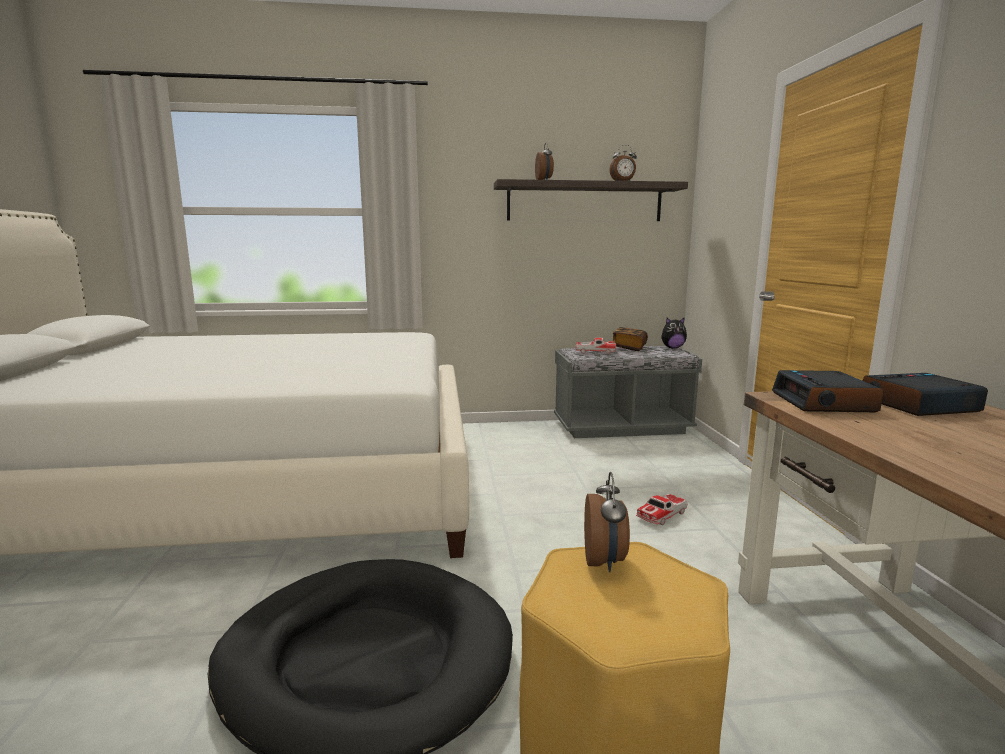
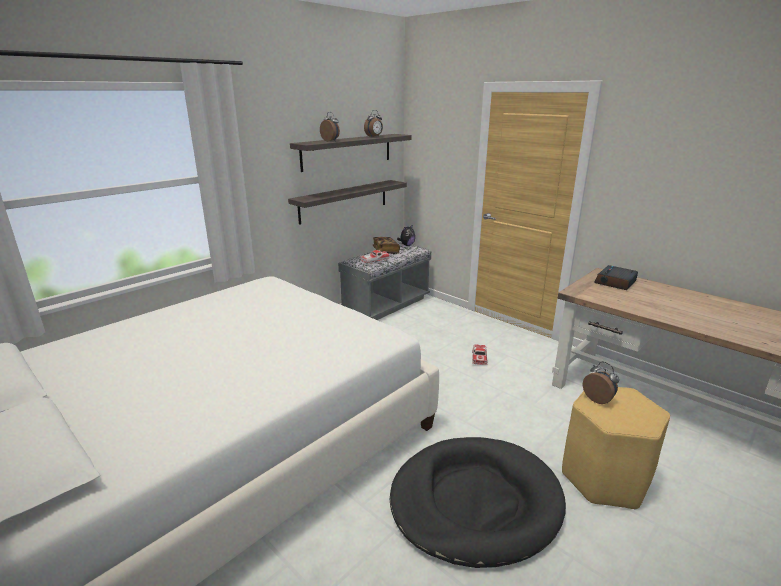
camera: 40 degrees left, 10 degrees up
(574, 268) = (344, 201): none -> shelf
(824, 402) = (592, 291): alarm clock -> none

